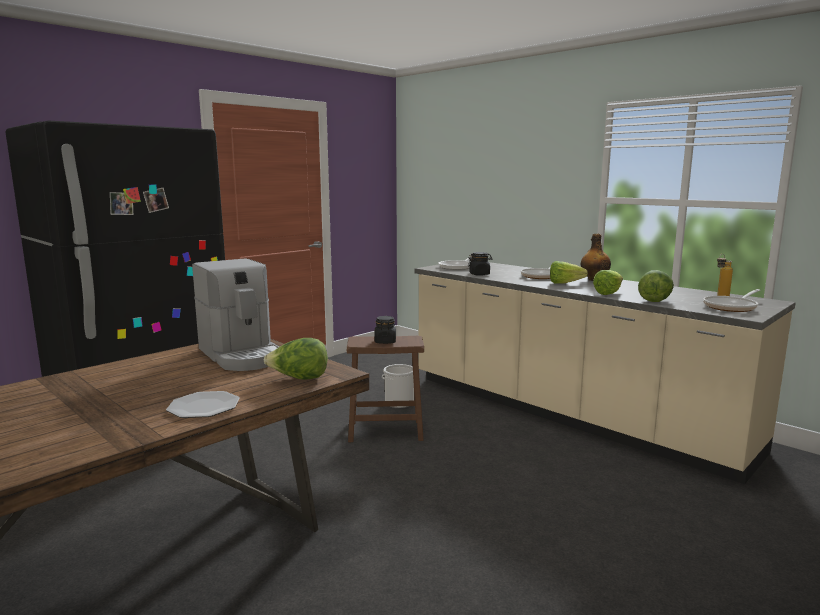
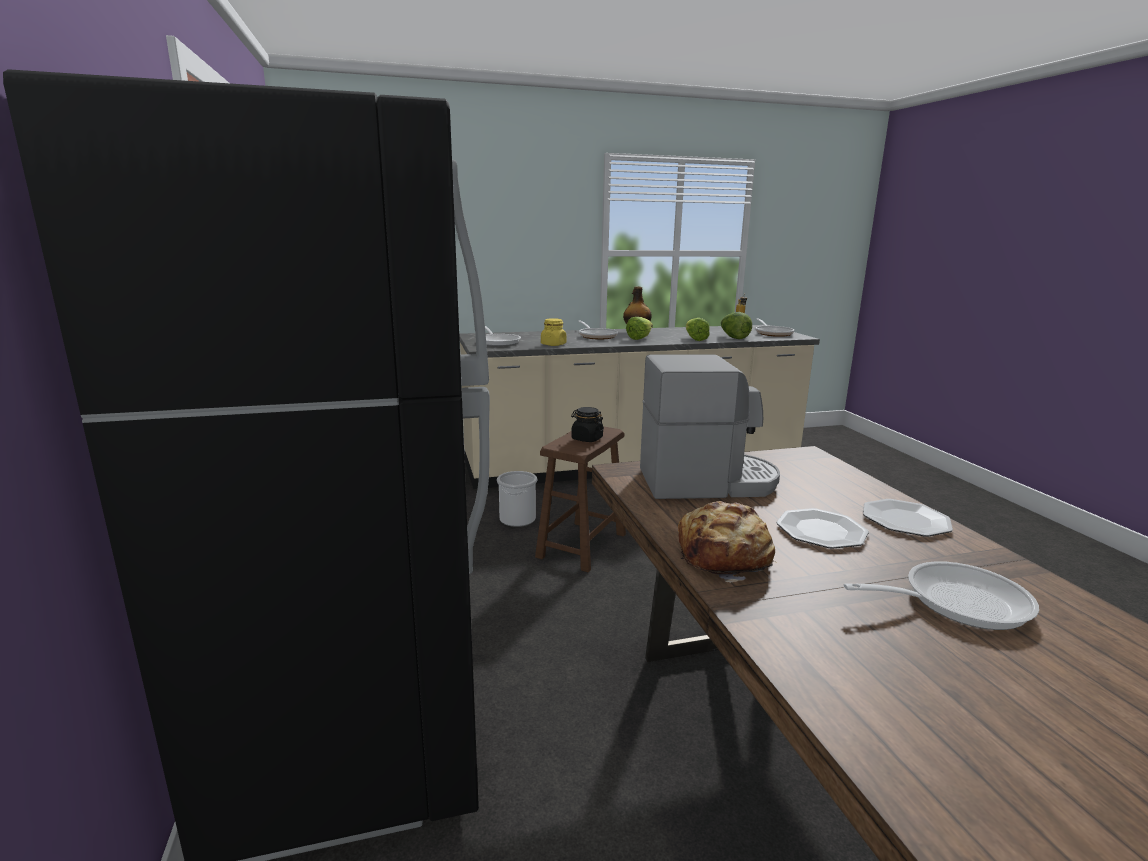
camera: 60 degrees left, 5 degrees up
(62, 422) = (955, 602): none -> frying pan
(116, 370) = (725, 557): none -> bread
(168, 386) = (821, 531): none -> plate
(299, 379) = (821, 470): lettuce -> none
(479, 274) = (553, 344): black jar -> yellow jar

